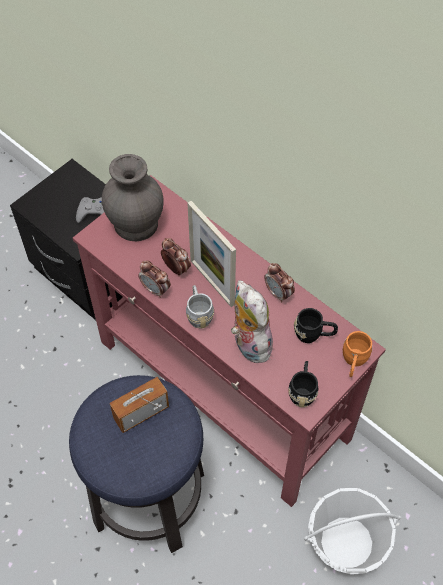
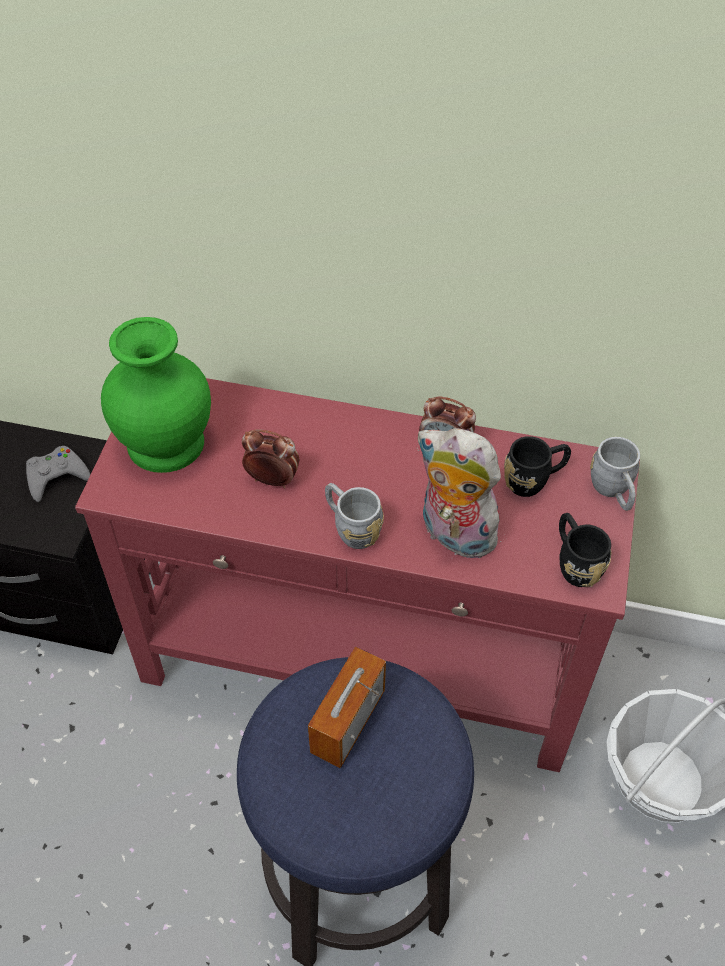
camera: 30 degrees left, 5 degrees down
(135, 222) = (163, 442): grey vase -> green vase
(155, 289) = (261, 523): alarm clock -> none
(212, 282) = (340, 475): picture frame -> none
(353, 363) = (613, 492): orange mug -> grey mug

